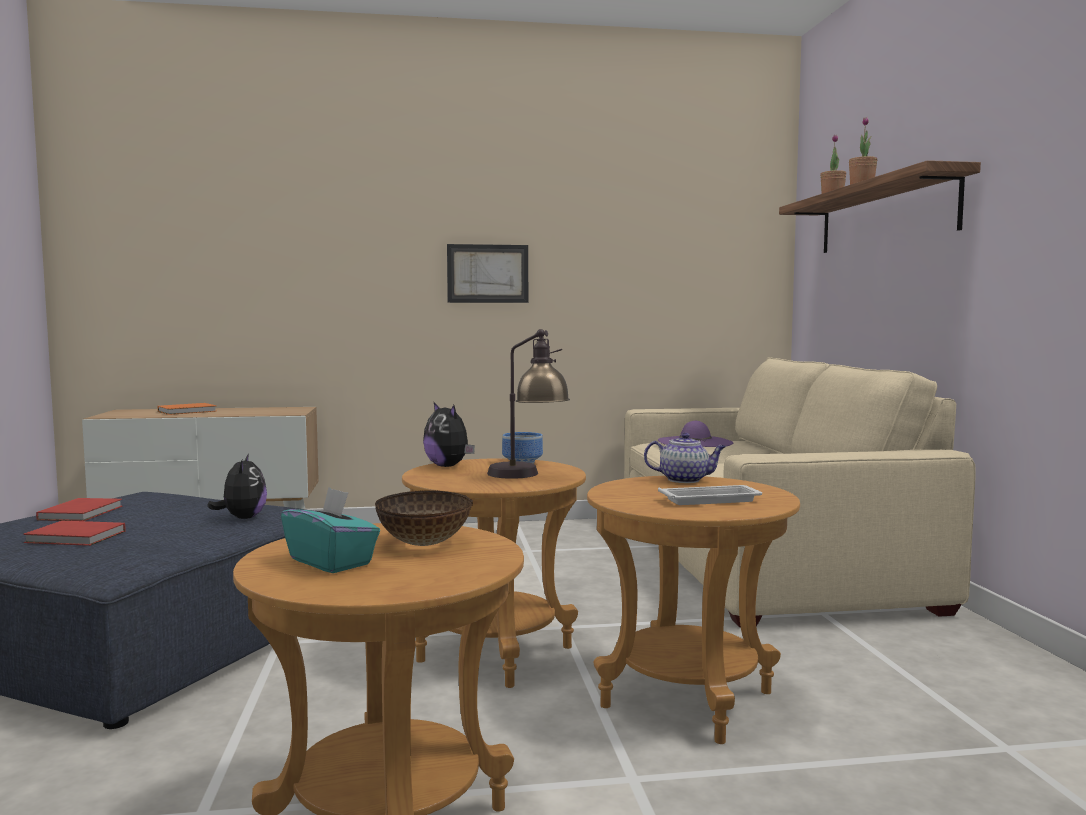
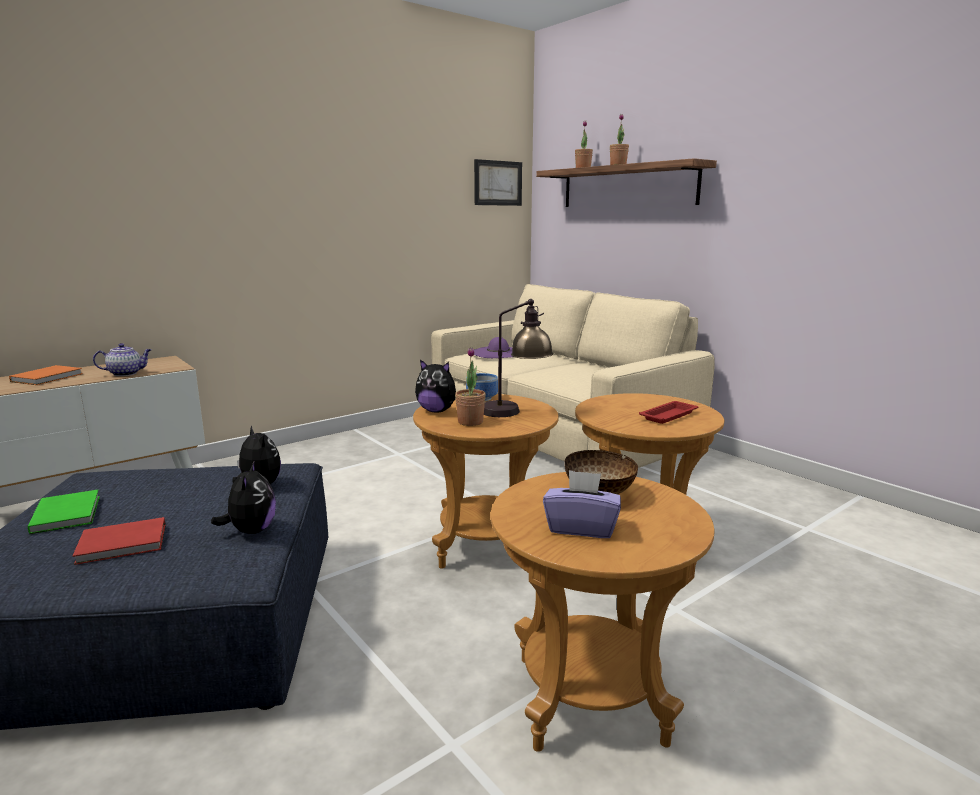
camera: 30 degrees left, 10 degrees up
(83, 512) = (68, 513): red book -> green book
(173, 546) = (251, 531): none -> plush toy
(331, 562) = (581, 527): turquoise tissue box -> purple tissue box
(457, 477) = (470, 422): none -> potted plant
(487, 273) = (319, 222): picture -> picture (498, 183)
(685, 480) = (617, 399): teapot -> teapot (126, 373)
(711, 500) = (669, 415): white tray -> red tray

